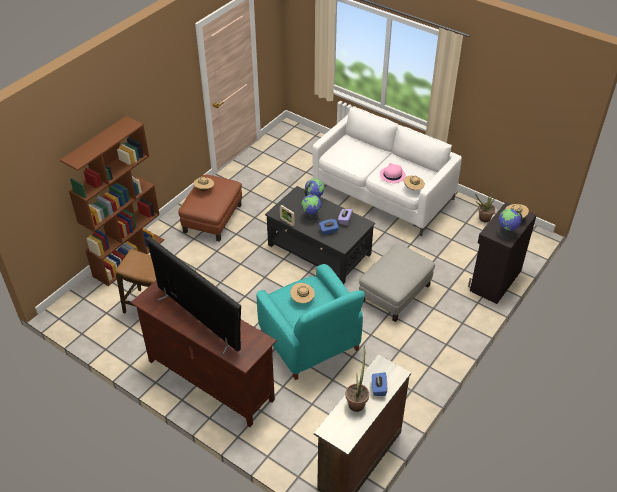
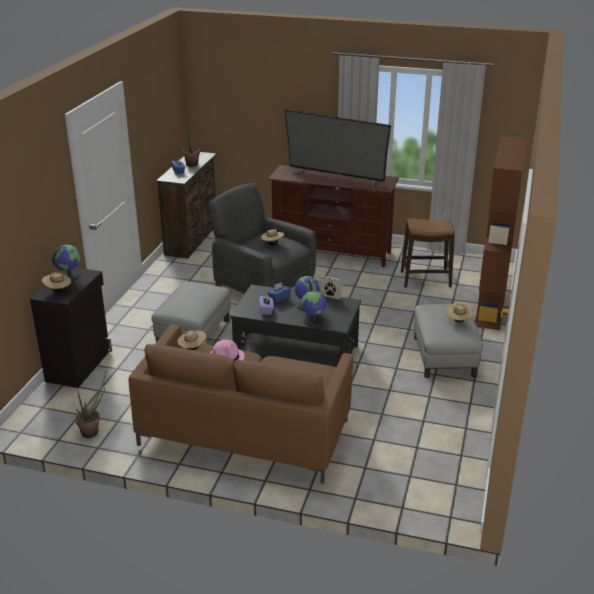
camera: 160 degrees right, 15 degrees down
(213, 218) = (443, 356): brown ottoman -> grey ottoman
(310, 341) = (263, 285): turquoise armchair -> grey armchair
(383, 194) = (245, 433): white sofa -> brown sofa

